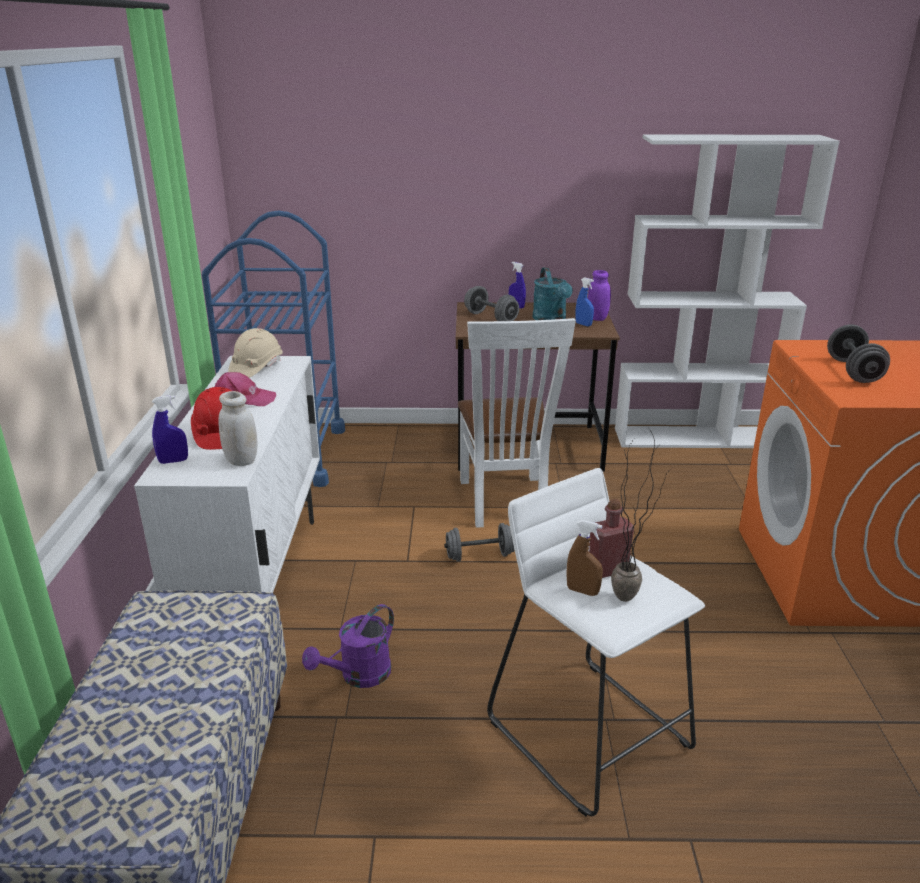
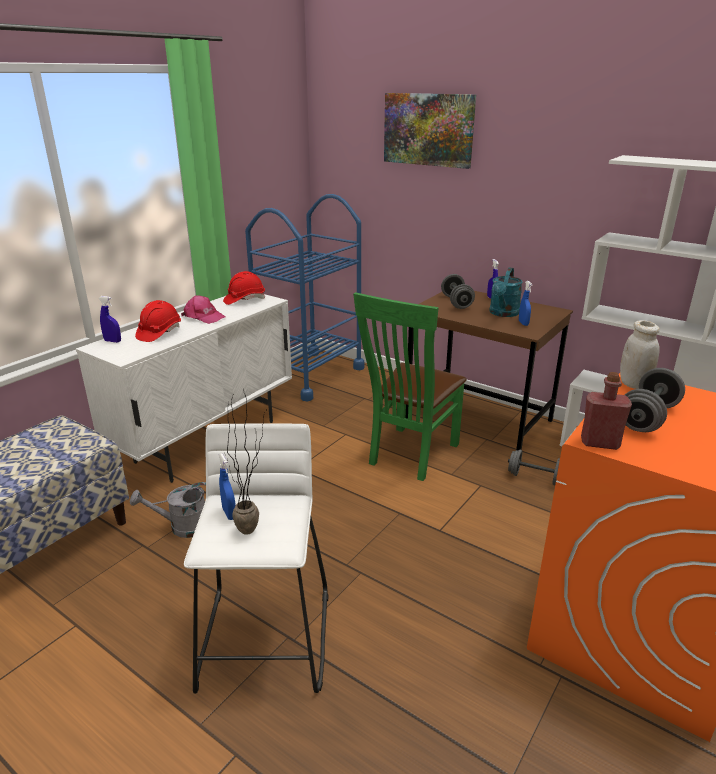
camera: 35 degrees right, 0 degrees up
(241, 460) = (142, 351): white jar -> white jar (633, 384)
(256, 368) = (244, 300): beige hard hat -> red hard hat
(359, 676) = (182, 527): purple watering can -> grey watering can
(407, 118) = (428, 129): none -> picture
(480, 556) = (347, 484): grey dumbbell -> grey dumbbell (535, 478)
(505, 504) = (409, 455): white chair -> green chair
(582, 591) = (229, 513): brown spray bottle -> blue spray bottle
(597, 318) = (544, 321): purple jar -> none
(607, 570) = (269, 507): red bottle -> red bottle (600, 443)

